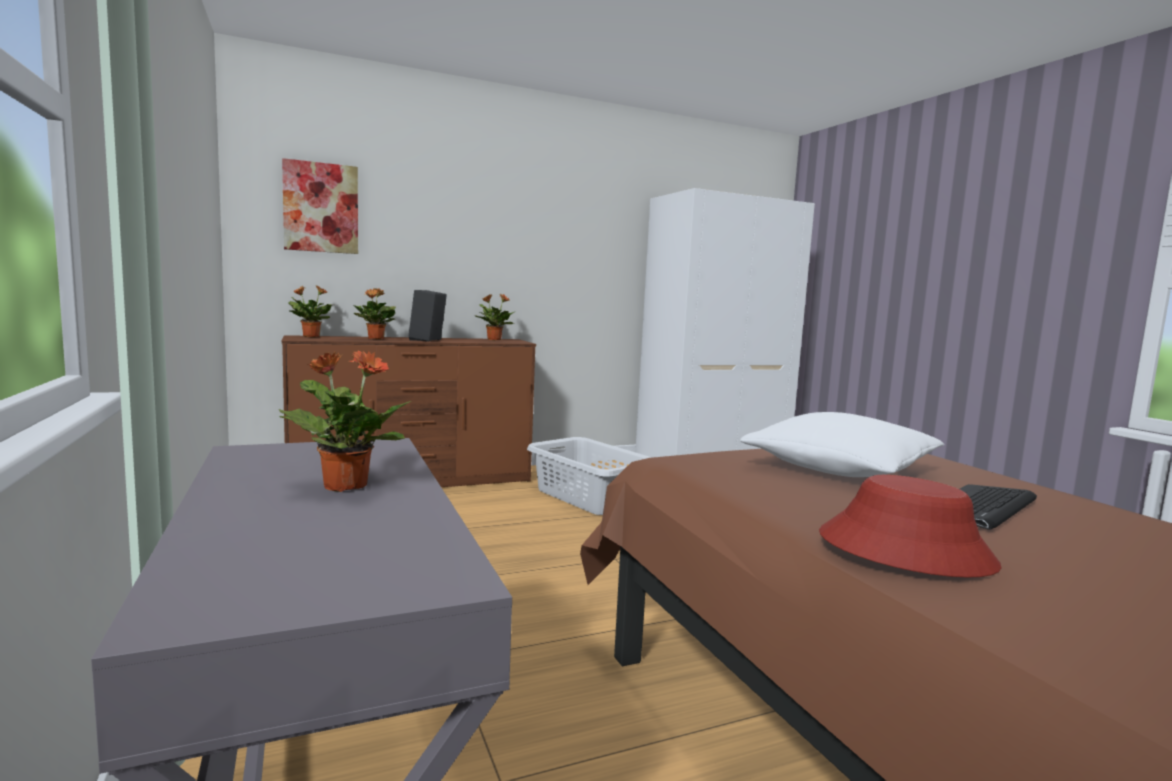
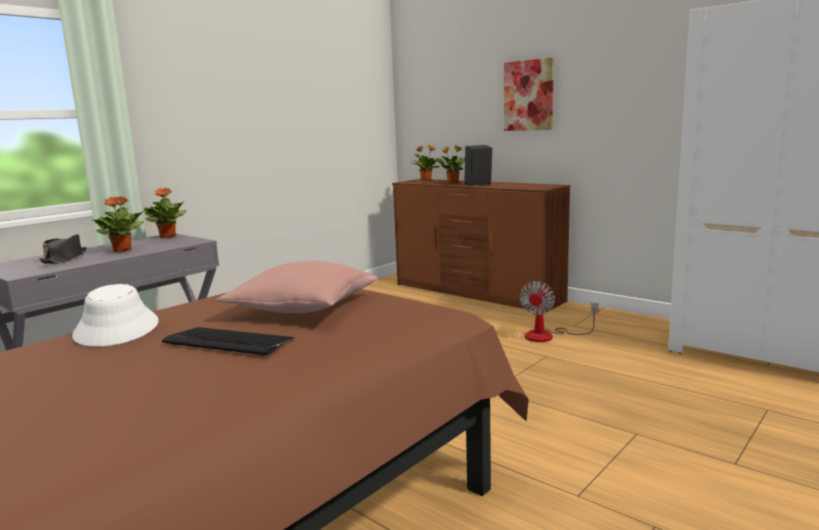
camera: 65 degrees right, 5 degrees up
(316, 532) = (65, 259): none -> black hat
(321, 208) = (438, 89): picture -> picture (529, 95)
(493, 339) = (537, 185): potted plant -> potted plant (168, 237)
(588, 497) = (548, 336): grey laundry basket -> fan
(839, 470) = (303, 308): white pillow -> pink pillow
(905, 550) = (117, 329): red hat -> white hat

